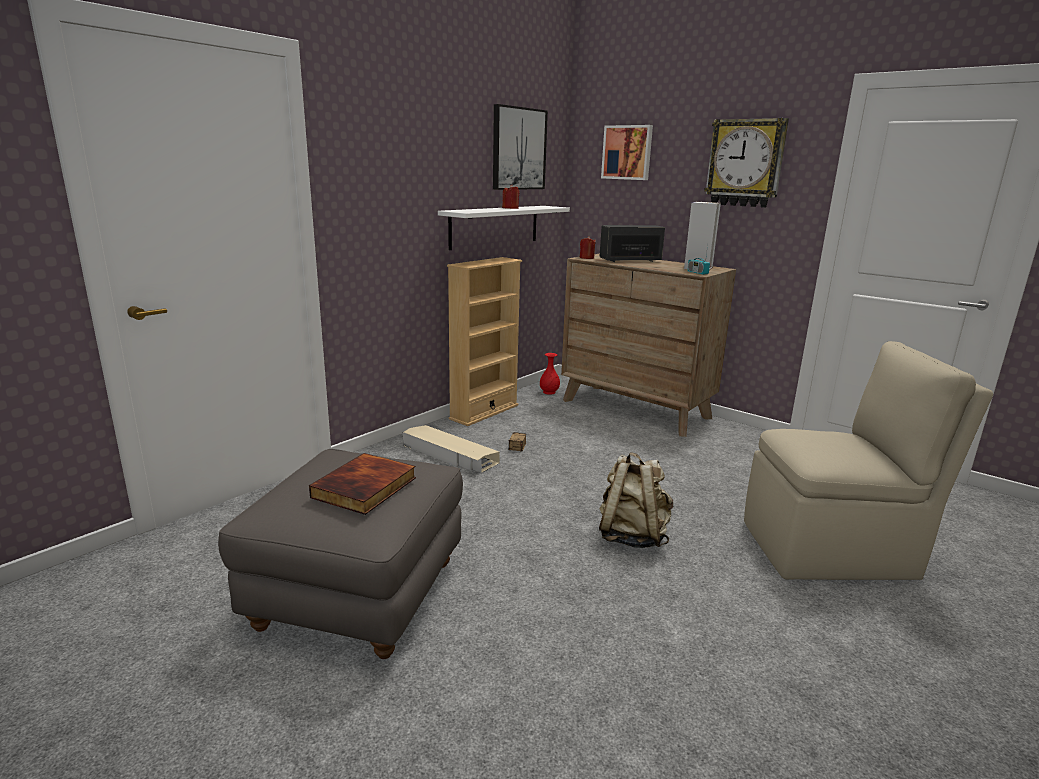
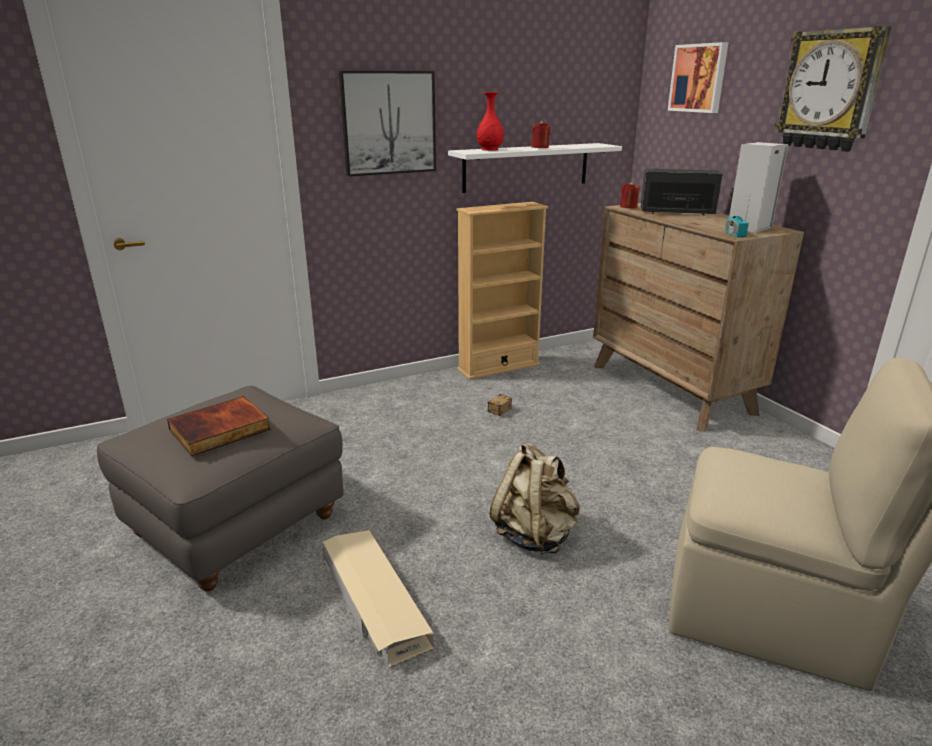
camera: 25 degrees right, 5 degrees up
(450, 454) = (427, 406): beige storage box -> beige storage box (374, 601)
(518, 149) = (563, 78): picture -> picture (388, 123)
(549, 392) = (586, 355): red vase -> red vase (490, 149)

